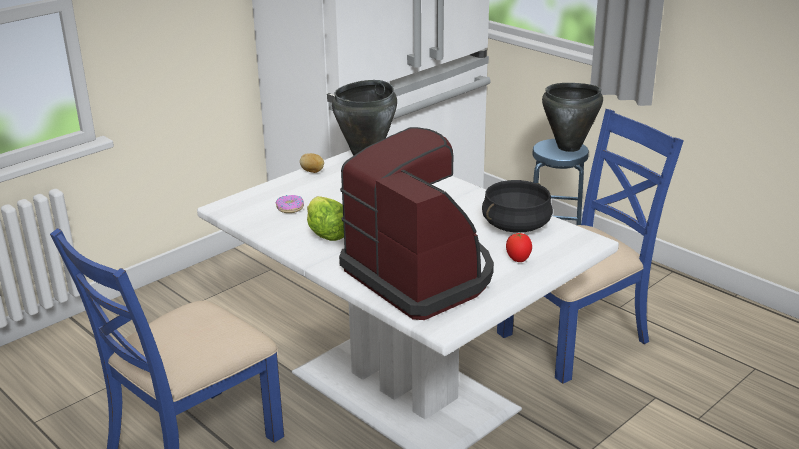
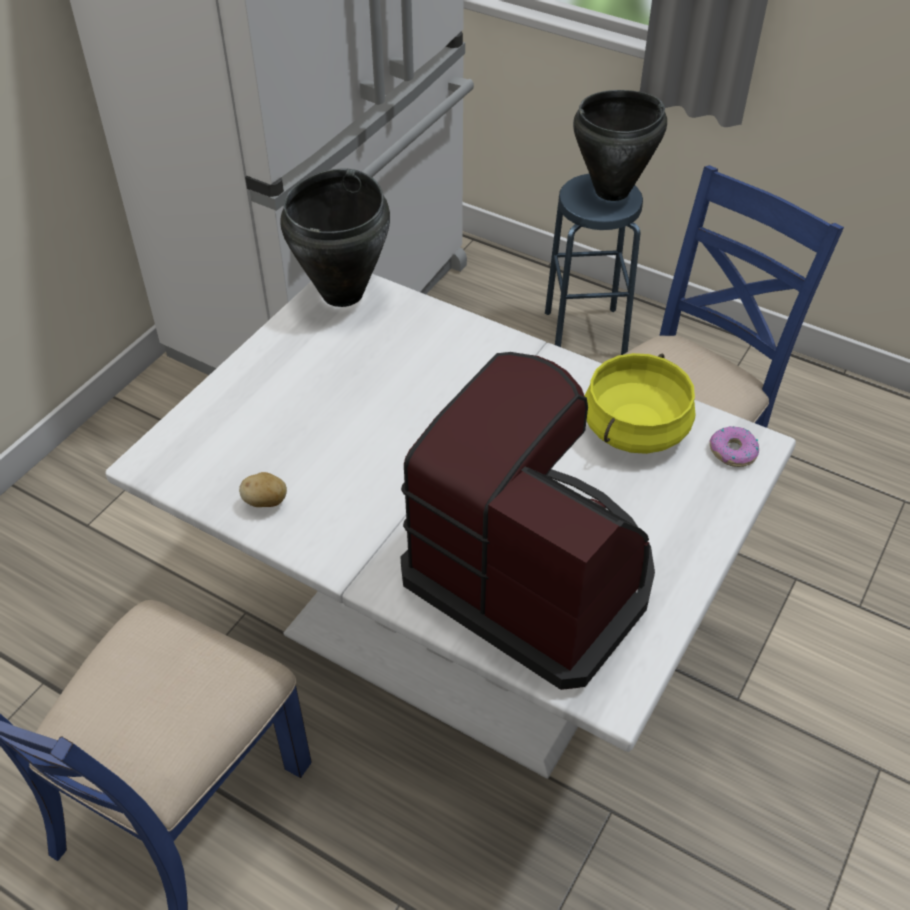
camera: 15 degrees left, 20 degrees up
(290, 208) = (264, 445): donut -> donut (733, 452)
(312, 171) = (269, 347): potato -> potato (265, 502)
(326, 232) = (346, 498): lettuce -> none
(515, 225) = (634, 427): black cooking pot -> yellow cooking pot
(518, 260) = (668, 510): tomato -> none

